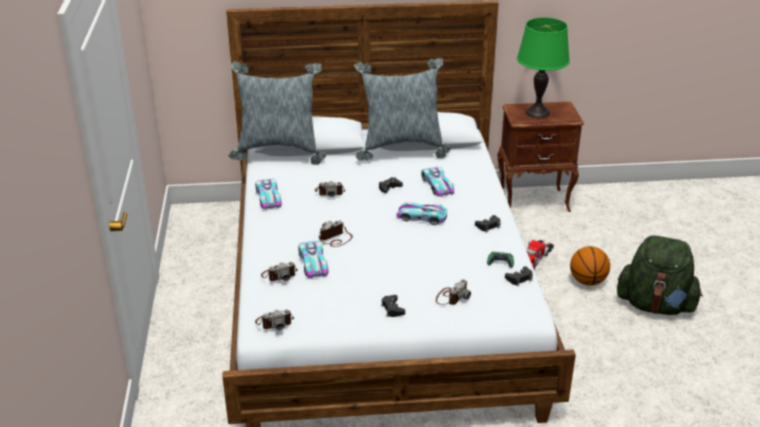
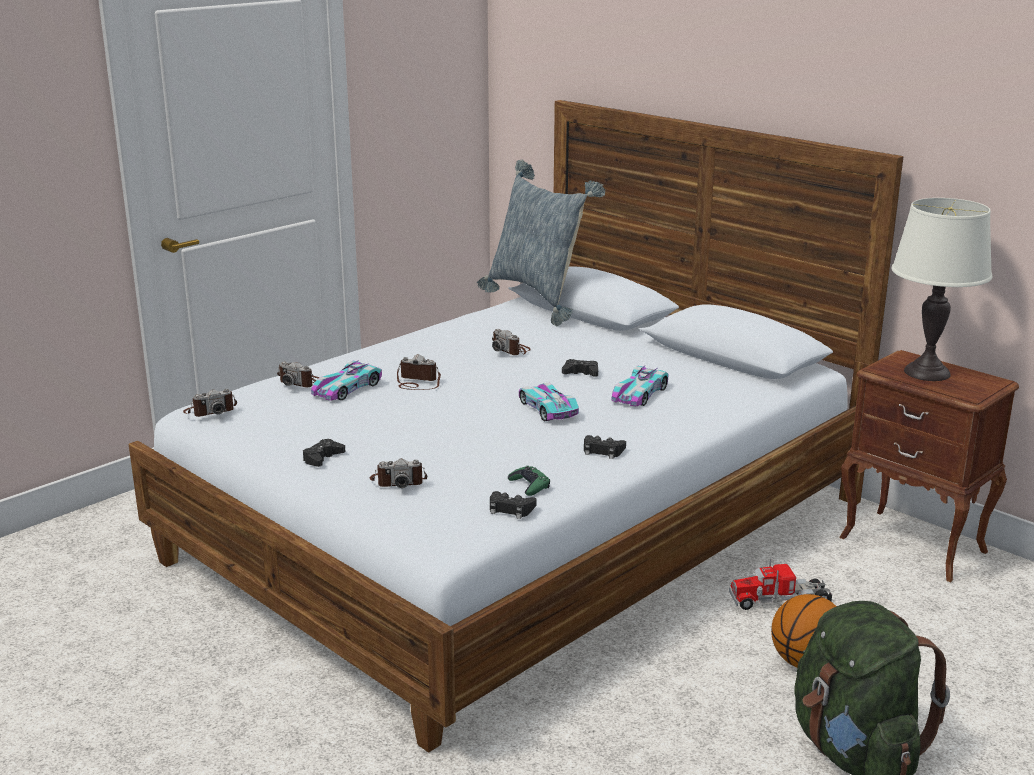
camera: 50 degrees right, 10 degrees down
(268, 198) = (445, 330): toy car -> none
(274, 322) = (210, 411): camera -> camera turned 60 degrees counterclockwise
(400, 152) = (672, 352): pillow -> none
(537, 113) = (927, 372): green table lamp -> white table lamp

